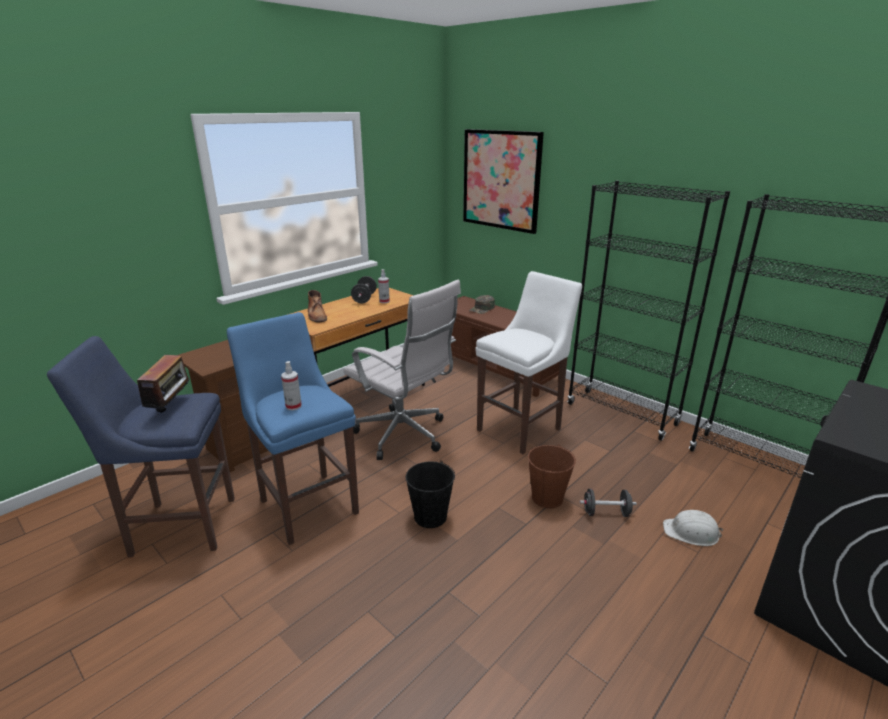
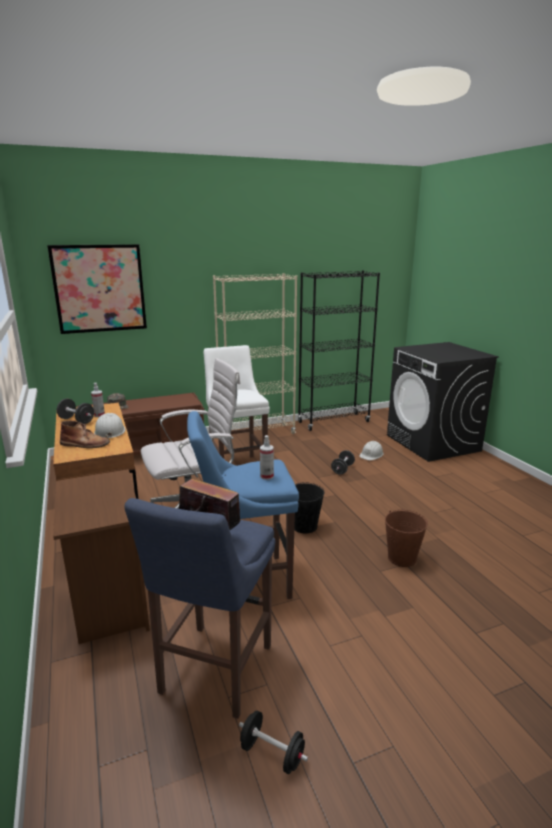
camera: 65 degrees left, 5 degrees down
(89, 590) = (272, 753): none -> black dumbbell
(350, 315) = (109, 431): none -> white hard hat
(547, 497) = (317, 481): brown bucket -> brown bucket (402, 558)
(622, 414) = (257, 434): black bookcase -> beige bookcase

